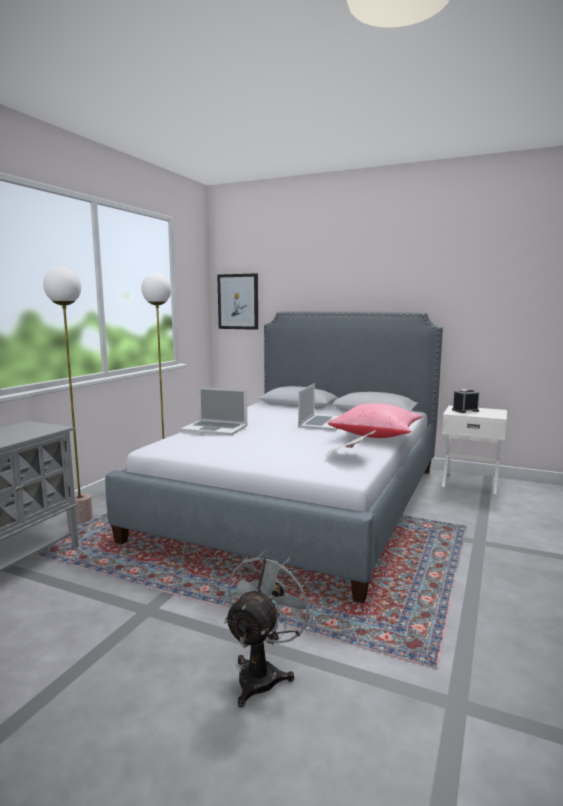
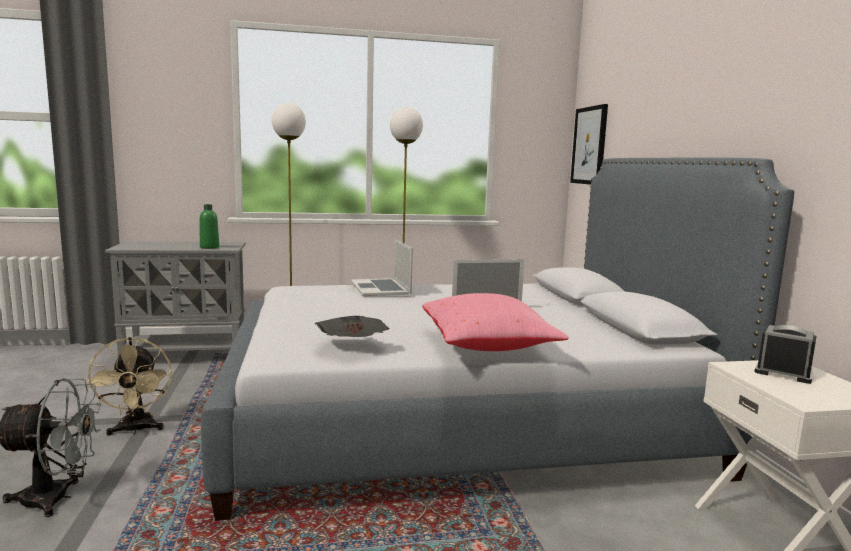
camera: 55 degrees right, 0 degrees up
(34, 432) = (209, 247): none -> green bottle
(164, 620) = (136, 430): none -> beige fan

